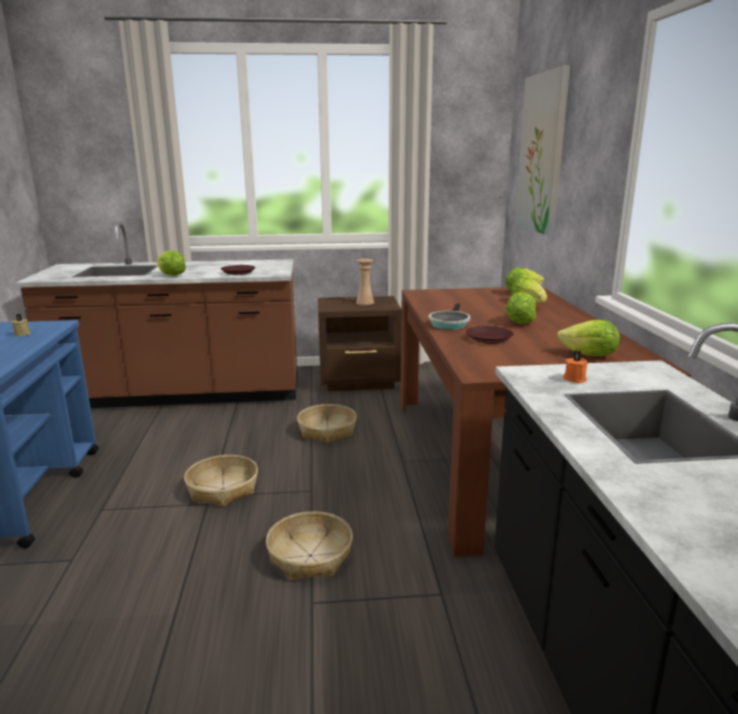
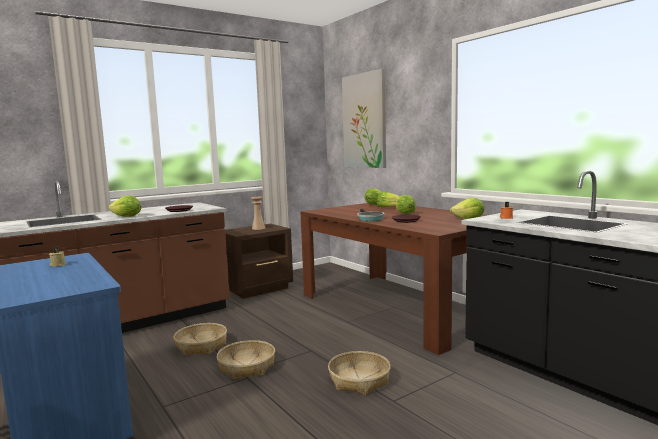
camera: 30 degrees left, 10 degrees down
(327, 430) = (275, 318): basket -> basket (201, 346)

